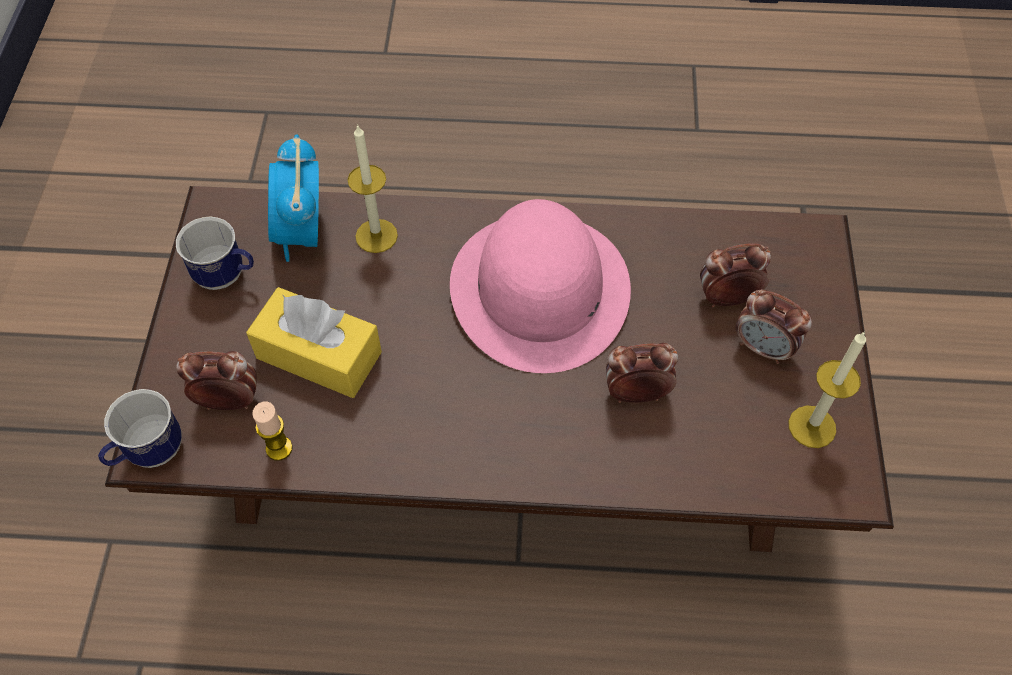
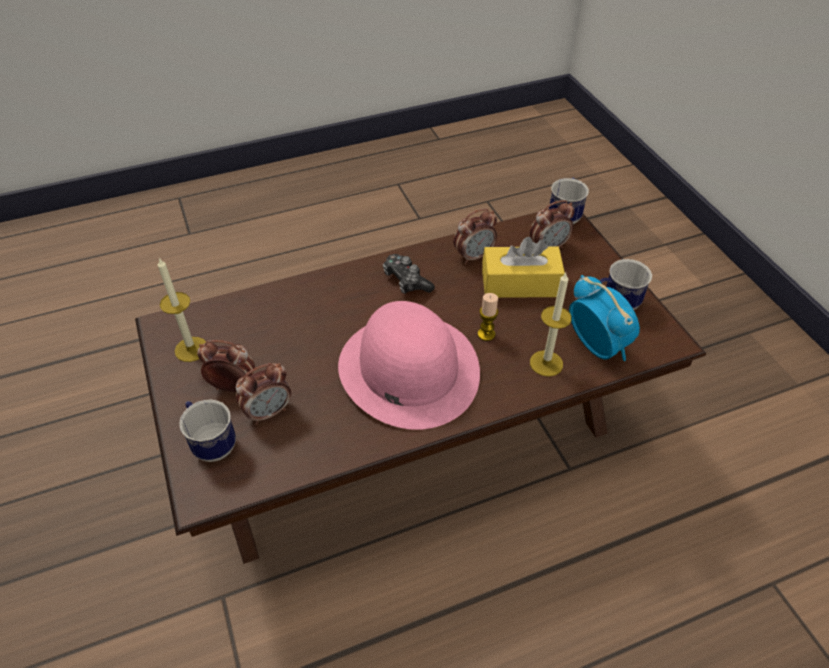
camera: 155 degrees right, 10 degrees down
(279, 448) = (502, 238): candle -> candle (486, 334)
(470, 425) = (406, 280): none -> game controller
(636, 394) = (313, 329): alarm clock -> alarm clock (474, 256)
(800, 285) = (211, 443): none -> mug

